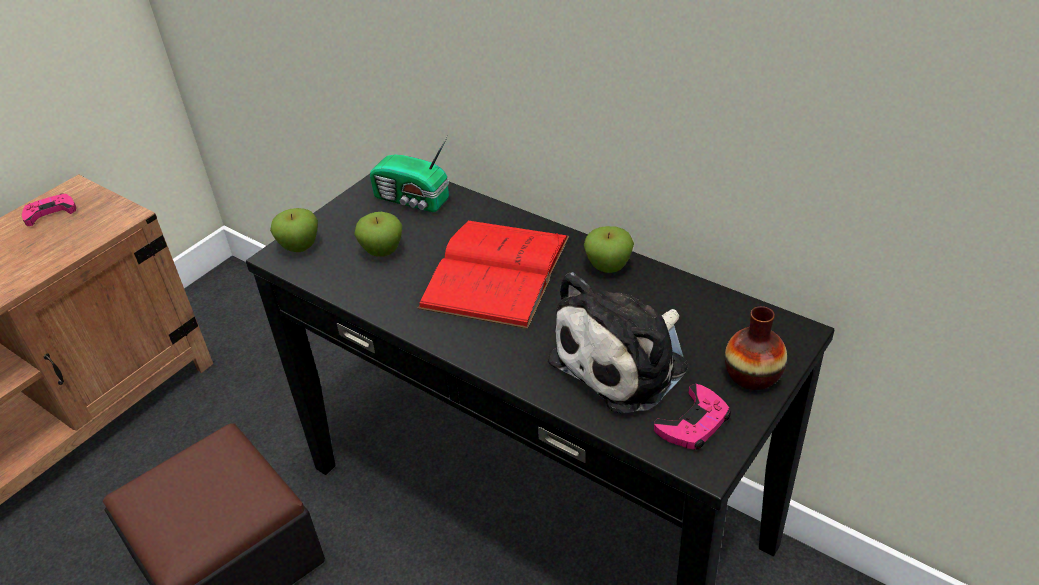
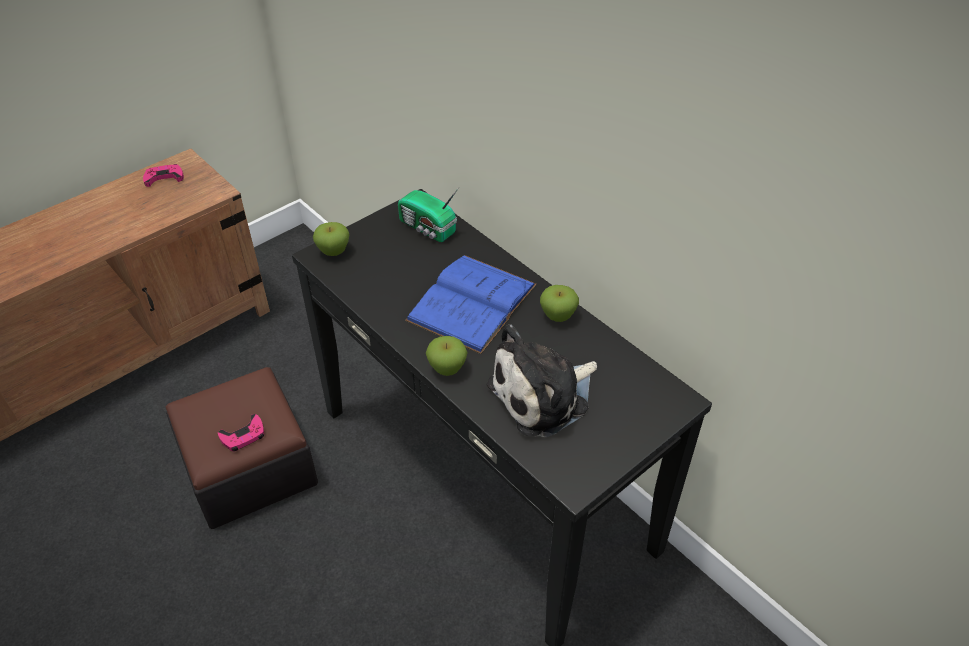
camera: 10 degrees right, 5 degrees up
(382, 251) = (393, 268): apple -> apple (447, 368)
(496, 272) = (472, 302): red book -> blue book
(693, 423) = (576, 454): pink game controller -> pink game controller (243, 436)
(752, 374) = (634, 426): vase -> none

